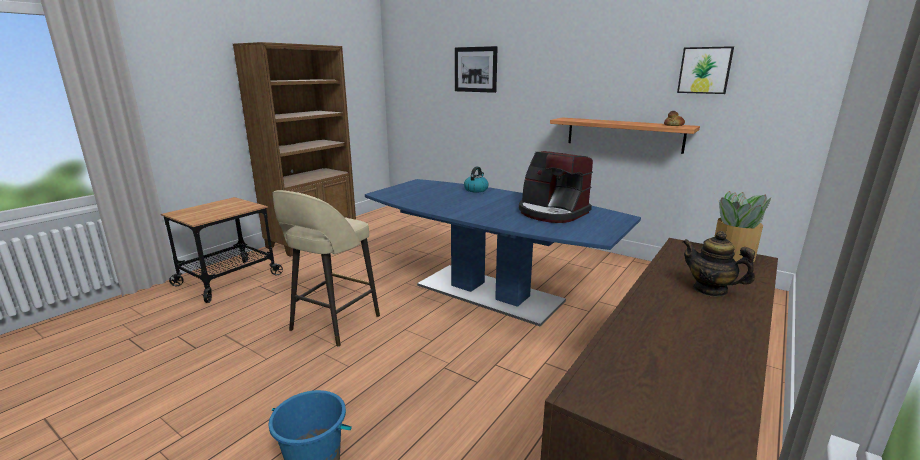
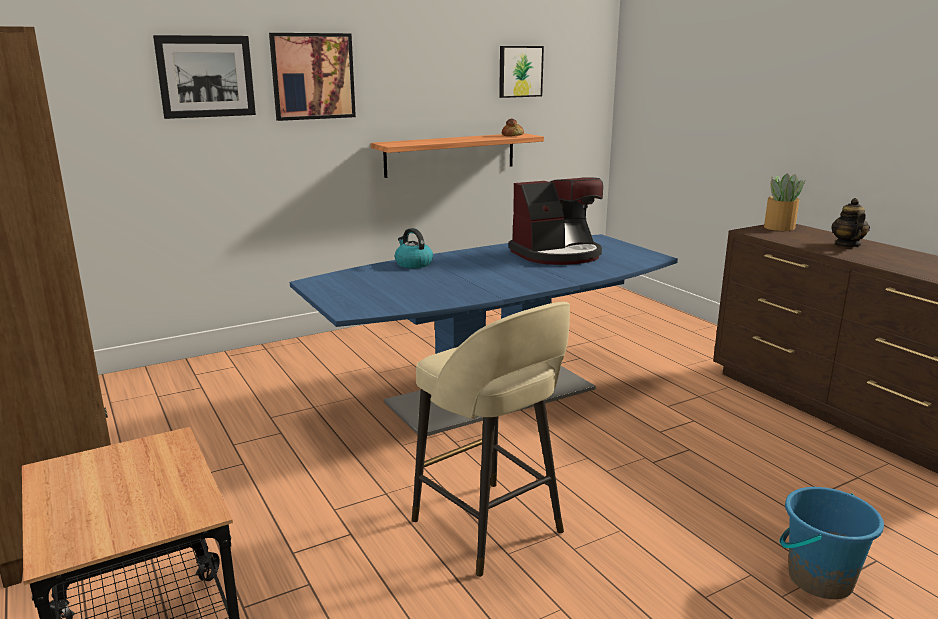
camera: 65 degrees left, 0 degrees up
(530, 70) = (313, 76): none -> picture
(710, 290) = (847, 245): teapot -> teapot turned 120 degrees clockwise

